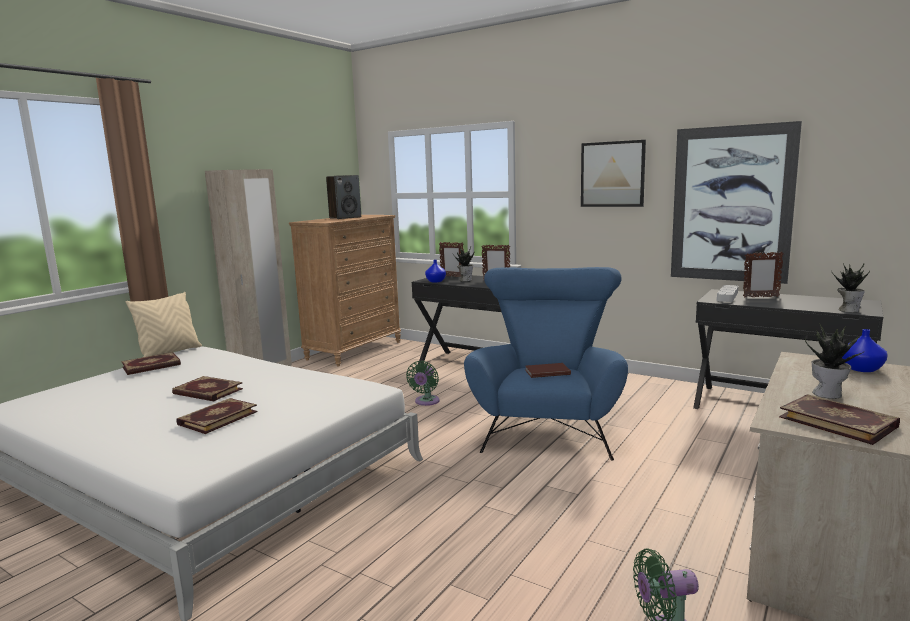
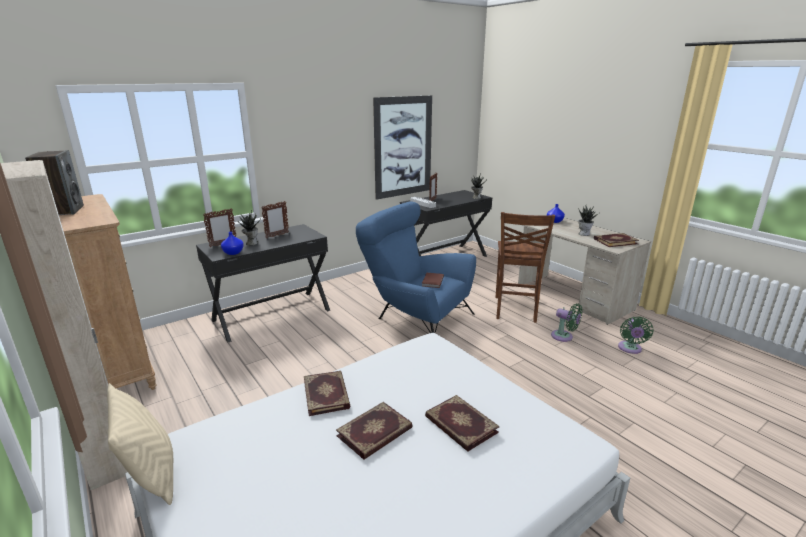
camera: 70 degrees left, 10 degrees up
(151, 366) = (217, 488): book -> book (327, 394)
(426, 402) = (323, 354): green fan -> green fan (564, 337)
(612, 174) = (334, 131): picture -> none
(674, 490) = (515, 310): none -> brown chair

